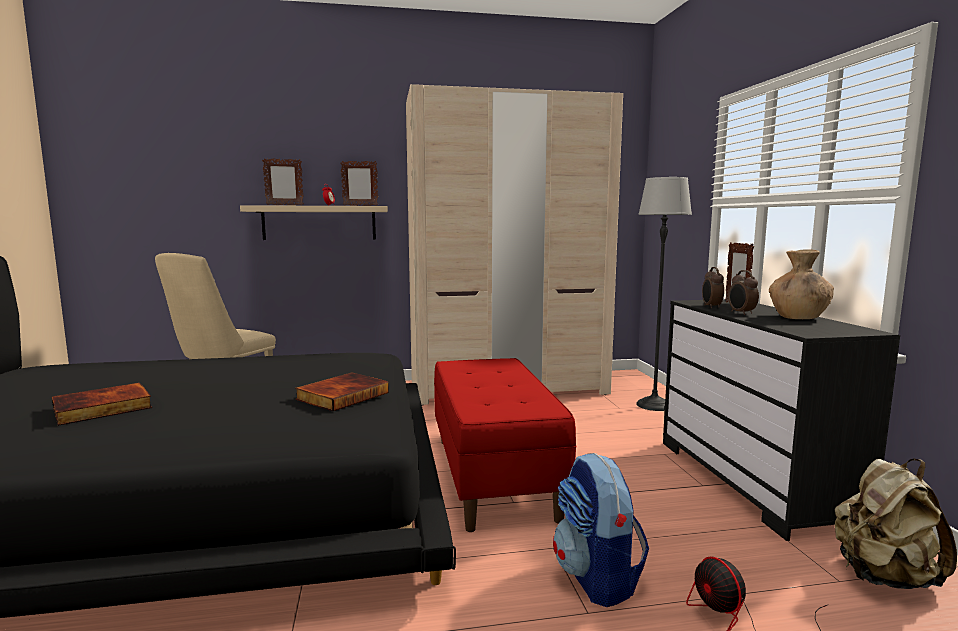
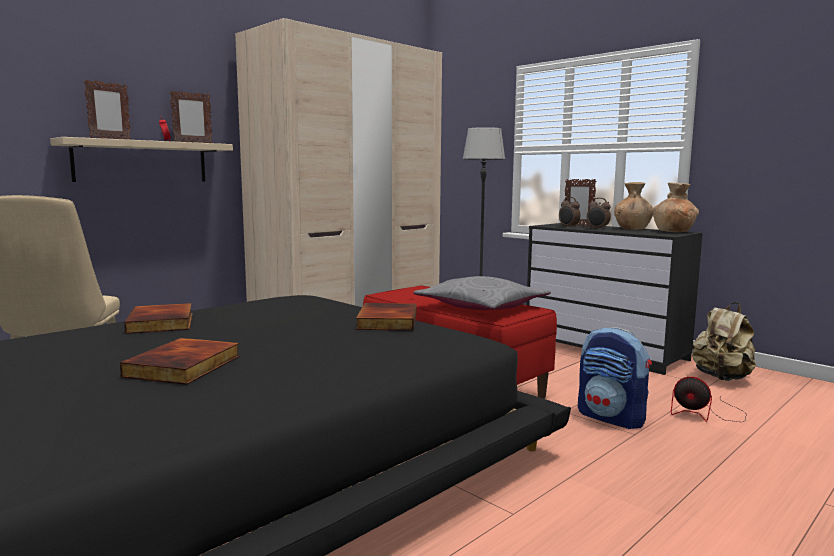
camera: 35 degrees left, 0 degrees up
(204, 365) = (163, 323): none -> book
(501, 396) = (482, 307): none -> grey pillow
(846, 329) = (674, 232): none -> brown vase

